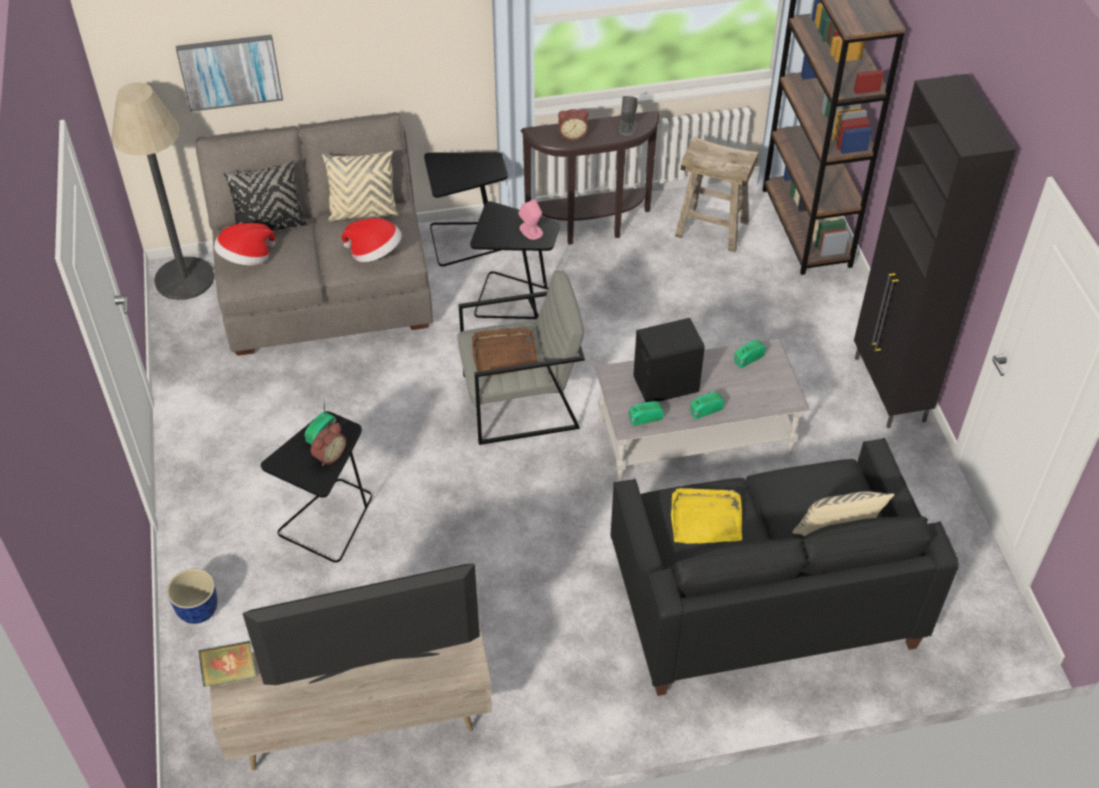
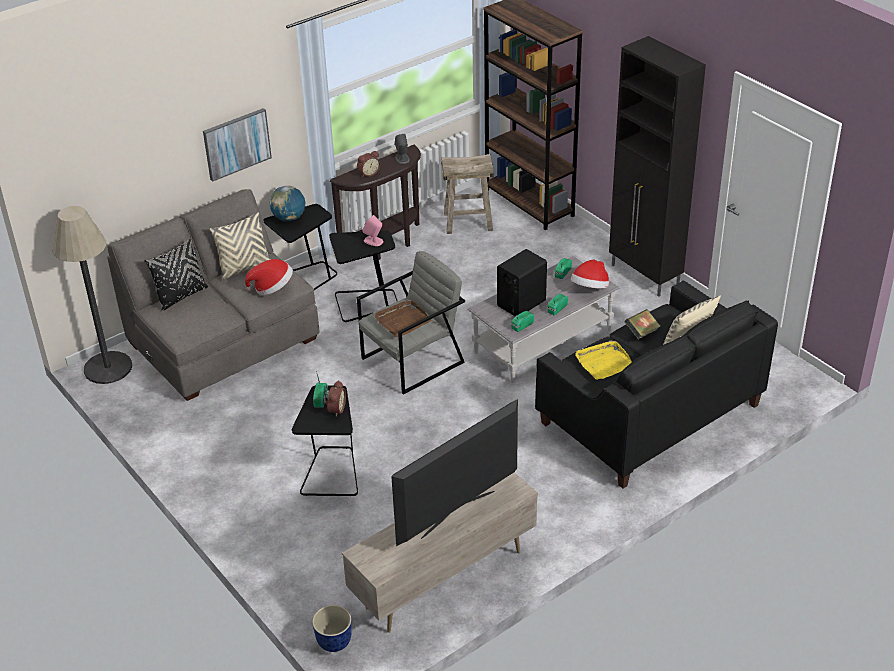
camera: 25 degrees left, 10 degrees down
(198, 610) = (277, 559): planter -> planter (333, 642)
(230, 71) = (126, 185): picture -> picture (236, 143)
(230, 673) = (363, 553): book -> book (641, 332)
(246, 259) = (179, 320): hat -> hat (590, 288)
(455, 162) = (289, 218): none -> globe

